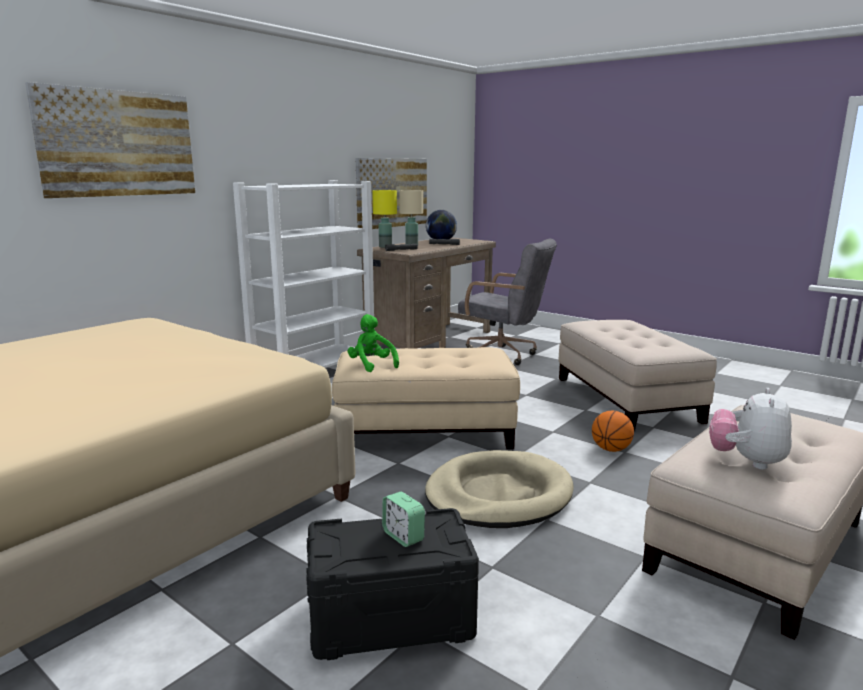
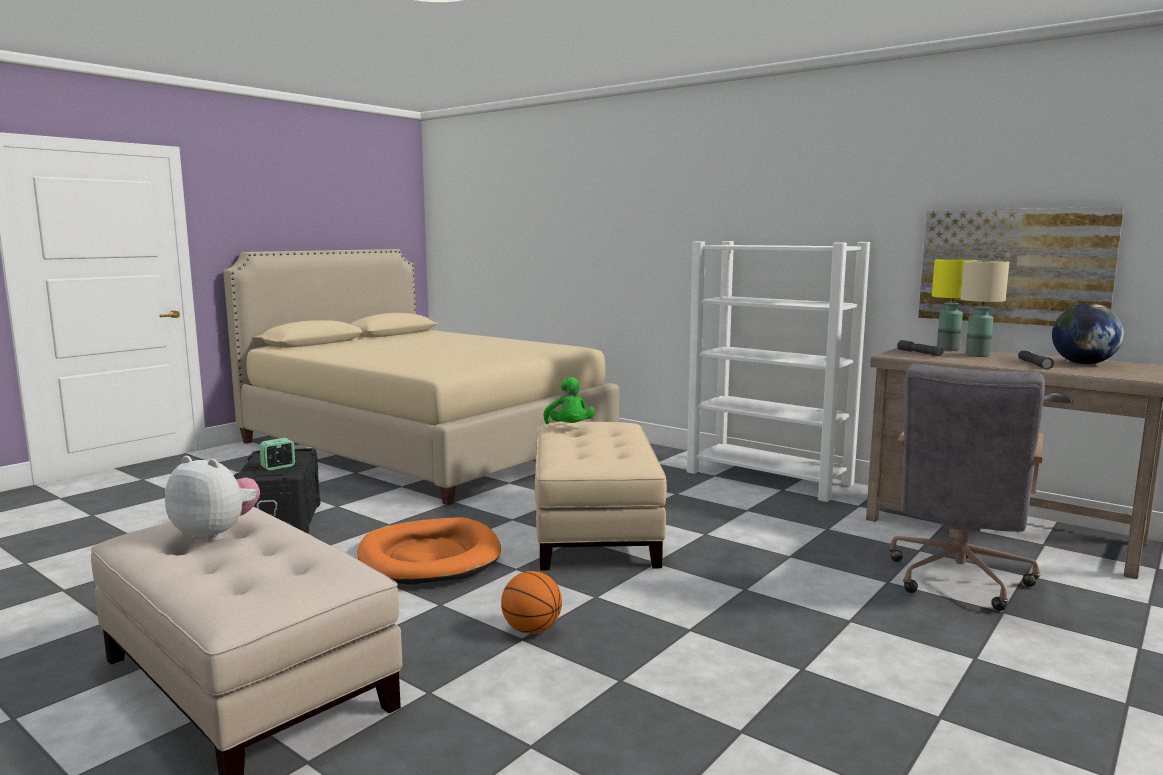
camera: 90 degrees right, 5 degrees down
(118, 143) = (636, 206): picture -> none
(372, 365) = (569, 427): green plush toy -> green plush toy turned 105 degrees clockwise
(498, 495) = (429, 557): beige dog bed -> orange dog bed
(627, 399) = (761, 677): beige ottoman -> none

